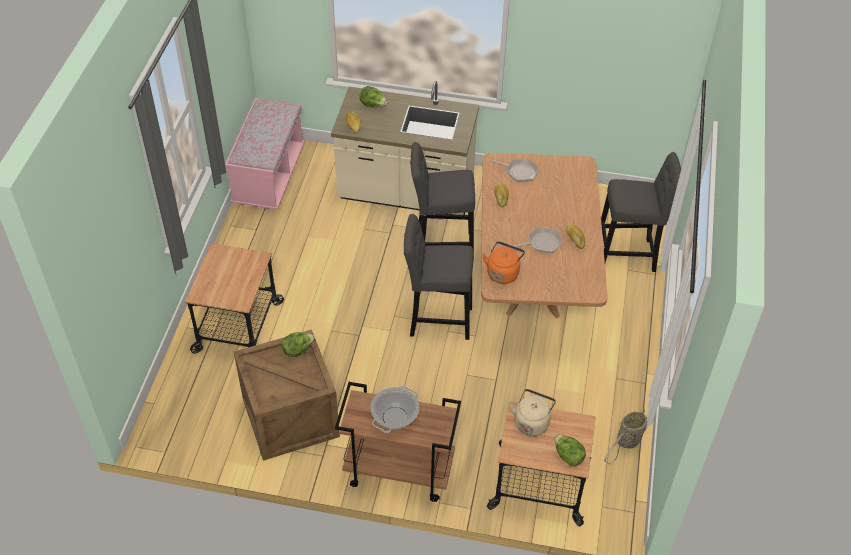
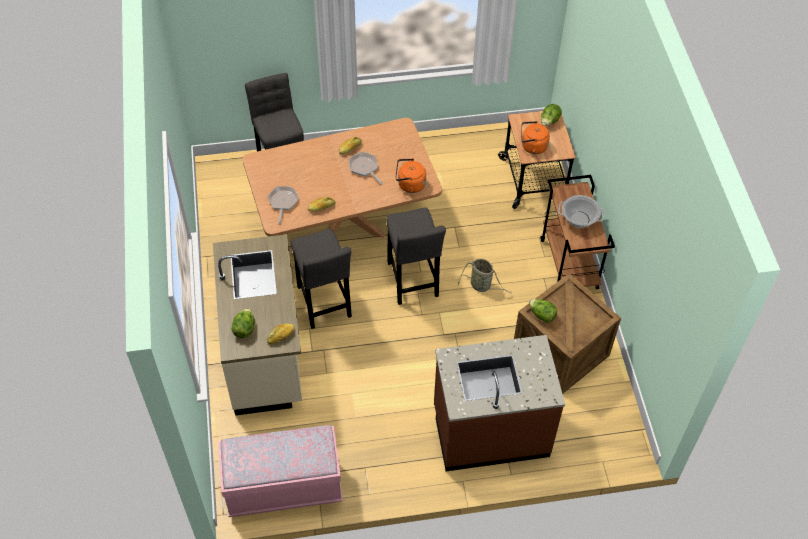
camera: 110 degrees left, 5 degrees up
(237, 327) = (490, 431): cart -> brown counter
(531, 421) = (532, 147): beige kettle -> orange kettle
(627, 442) = (471, 139): basket -> basket (482, 286)

